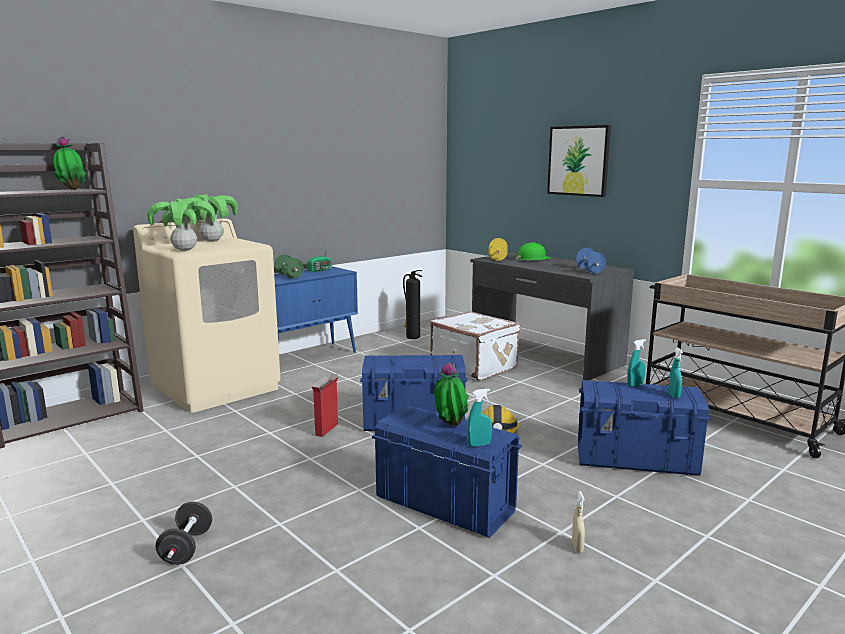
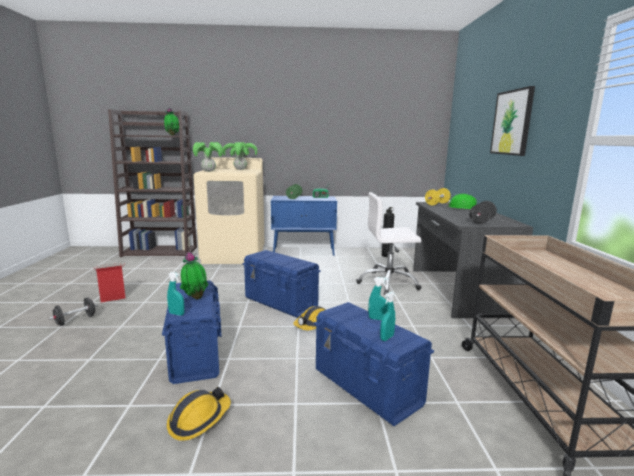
camera: 40 degrees right, 0 degrees up
(327, 429) = (233, 290): cardboard box -> cardboard box (113, 299)
(474, 366) = (388, 283): white suitcase -> white office chair
(577, 547) = (199, 419): beige spray bottle -> hard hat
(589, 271) = (481, 221): blue dumbbell -> black dumbbell

